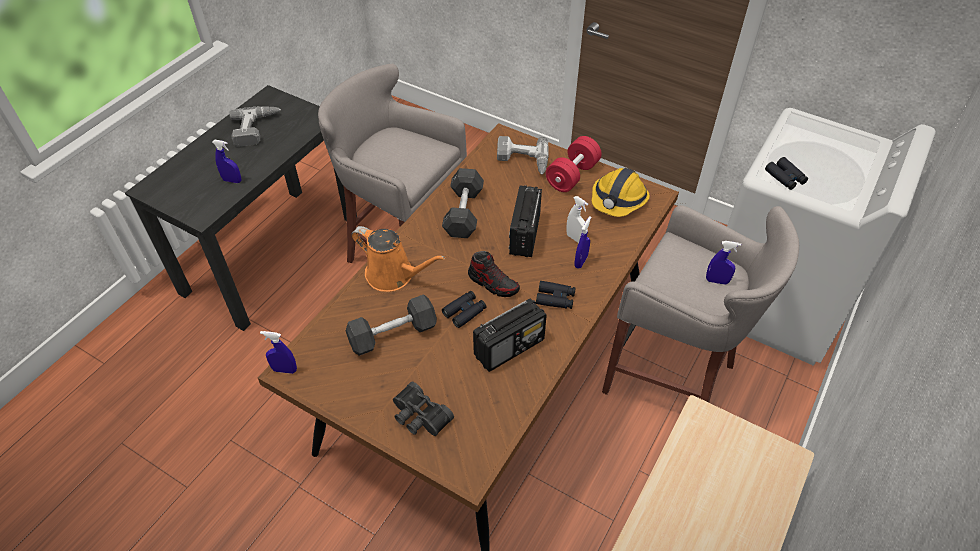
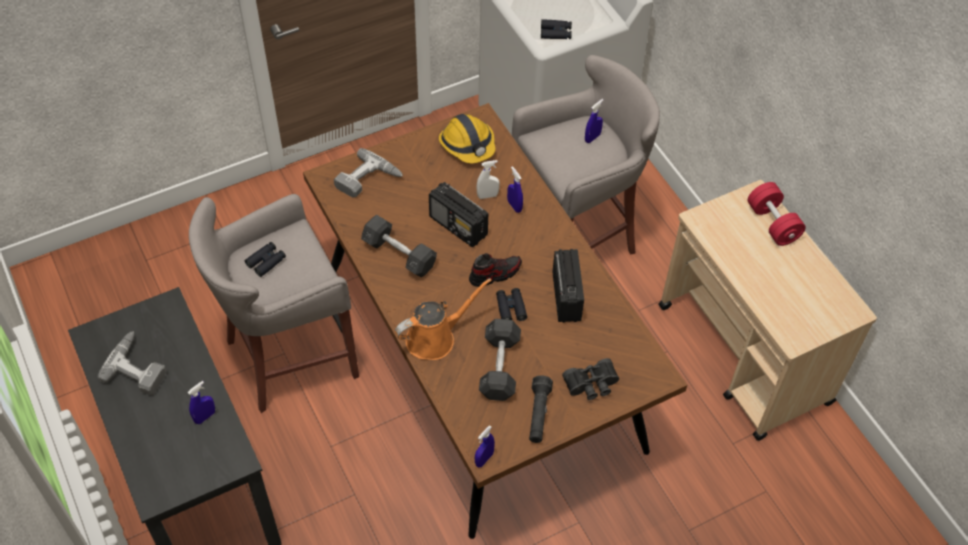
camera: 60 degrees left, 5 degrees up
(358, 389) = (538, 414): none -> black flashlight
(555, 298) = (539, 242): black binoculars -> black binoculars (266, 261)
(572, 175) = (415, 157): red dumbbell -> red dumbbell (772, 223)

